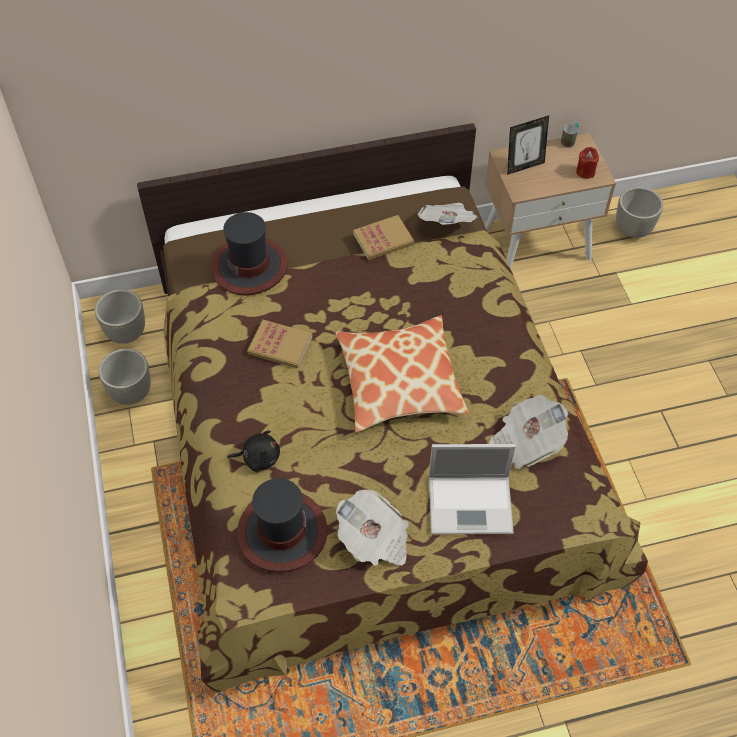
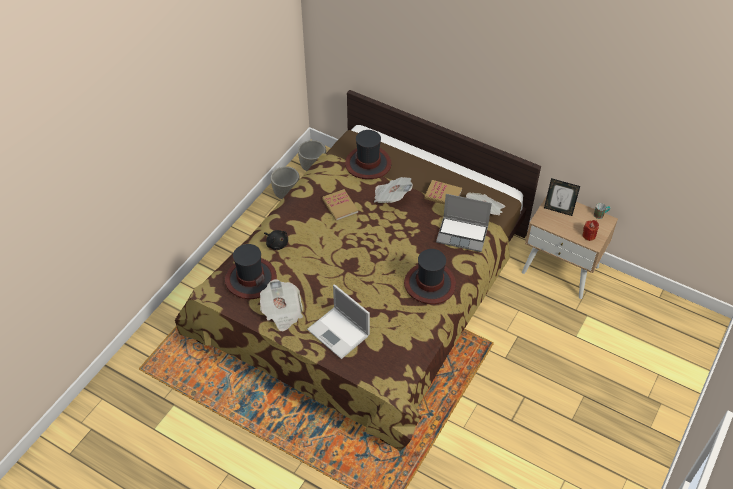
camera: 45 degrees right, 5 degrees down
(399, 381) = (372, 260): pillow -> none
(460, 270) = (463, 234): none -> laptop
(497, 357) = (430, 284): none -> hat
(526, 442) = (396, 329): newspaper -> newspaper (391, 197)
(632, 229) = (625, 301): grey planter -> none

